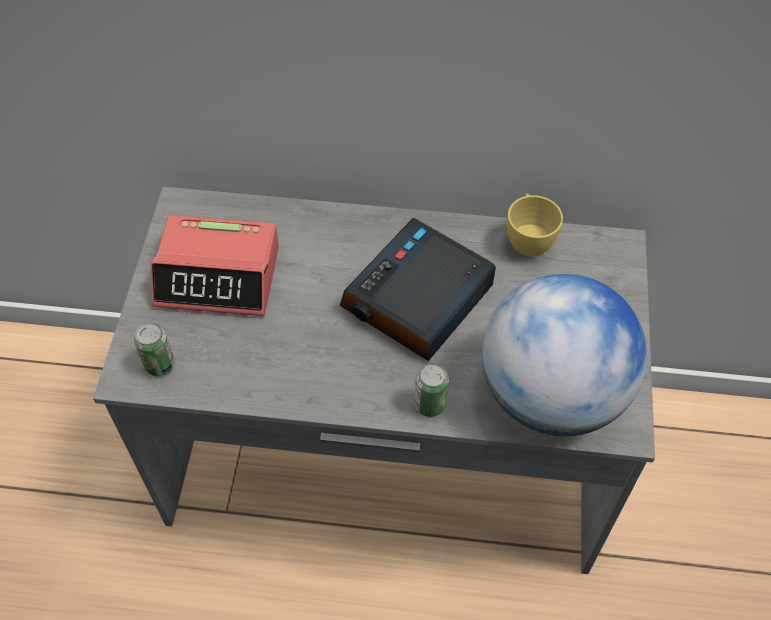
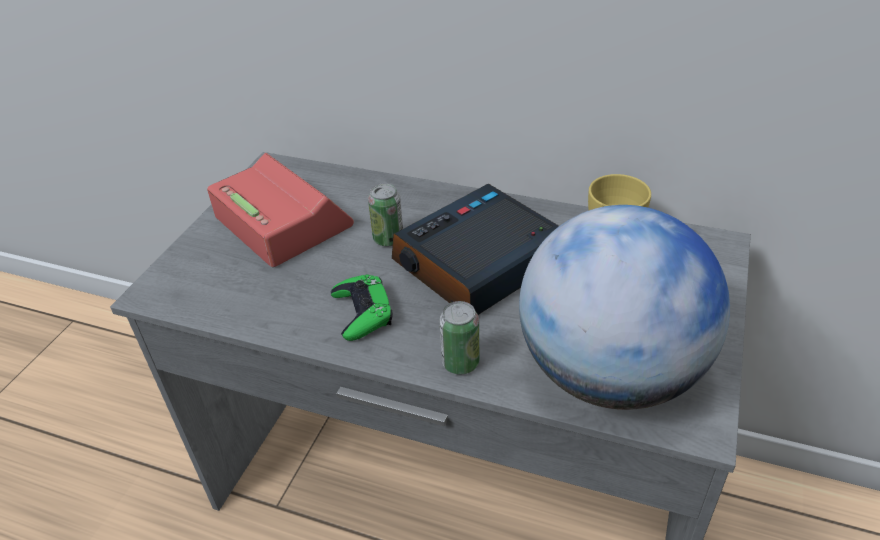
camera: 15 degrees right, 15 degrees down
(160, 364) = (189, 286): can -> can (388, 239)
(219, 276) = (282, 222): alarm clock -> alarm clock turned 150 degrees counterclockwise
(331, 367) = (362, 312): none -> green game controller

